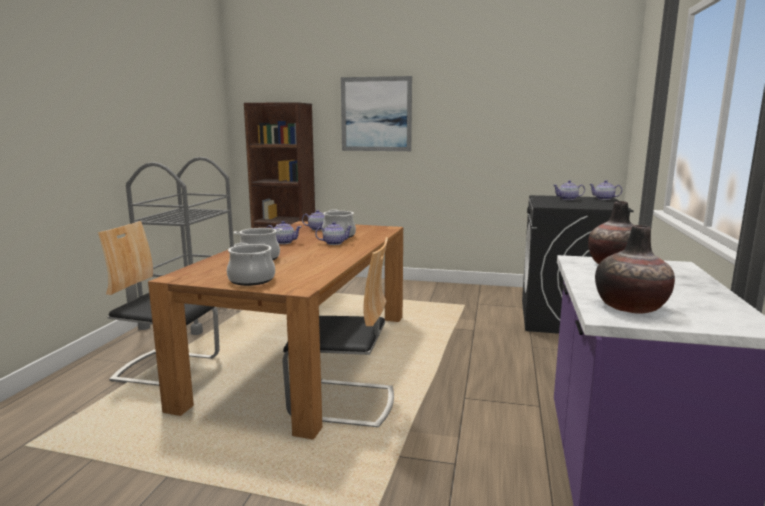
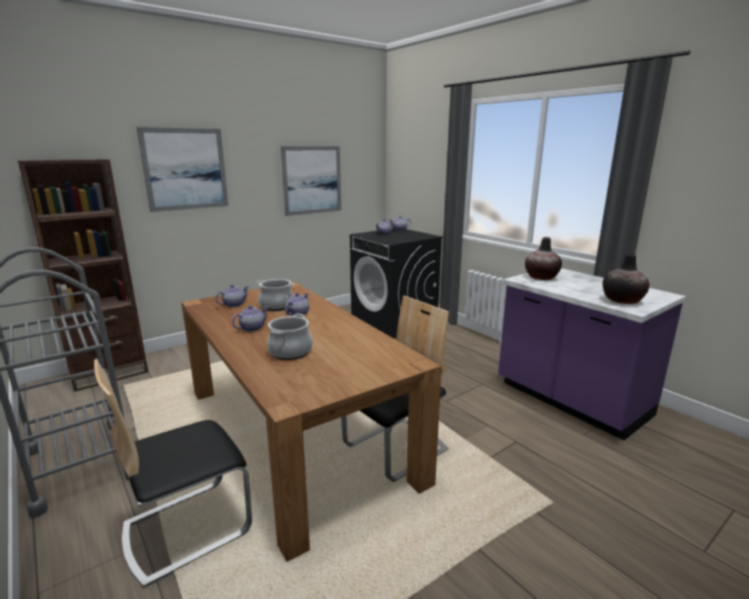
camera: 50 degrees left, 5 degrees up
(252, 280) = (358, 372): cooking pot -> none
(512, 130) = (312, 180): none -> picture

